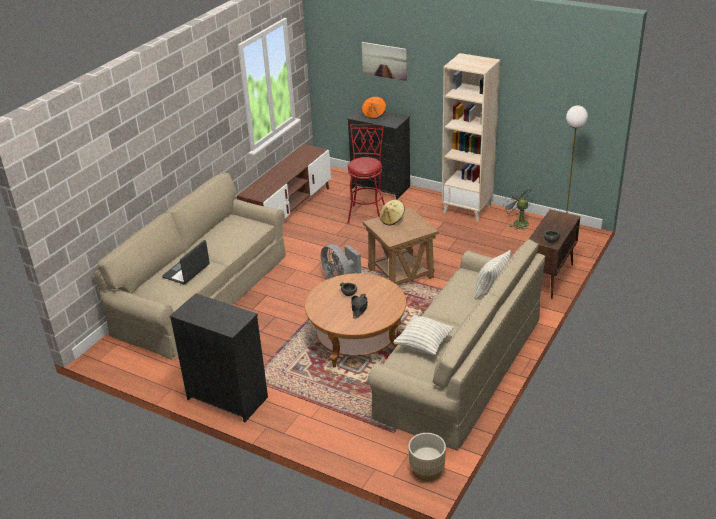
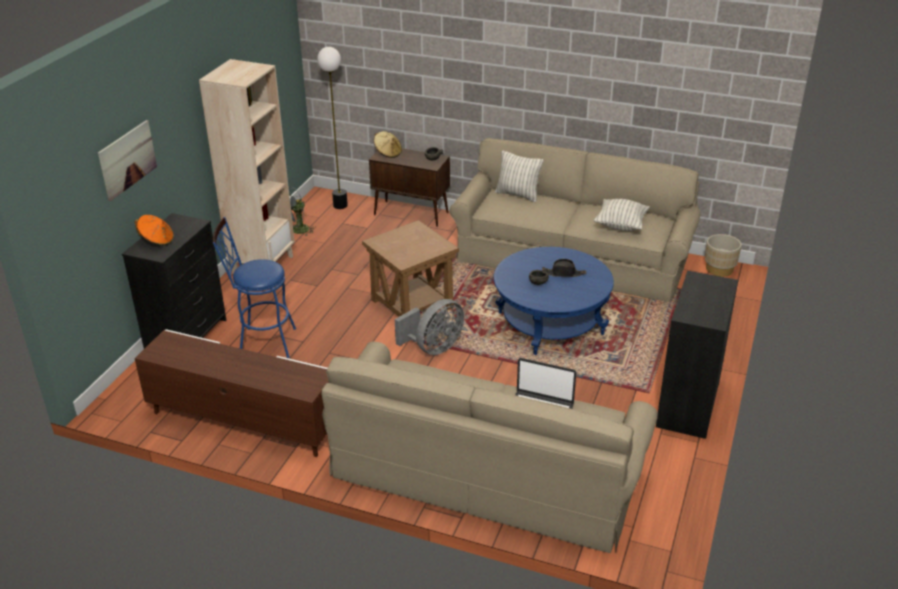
camera: 100 degrees left, 0 degrees up
(357, 340) = (550, 323): brown coffee table -> blue coffee table
(367, 213) = (262, 342): red stool -> blue stool
(392, 220) = (395, 250): beige hat -> beige hat (388, 153)

